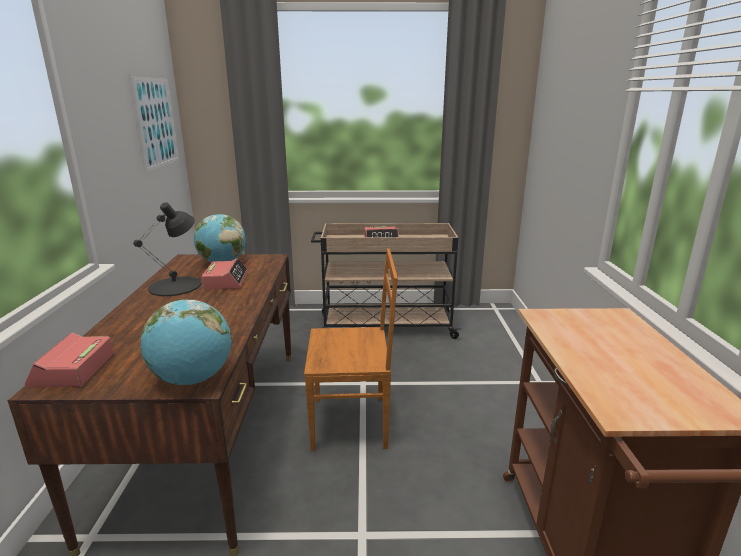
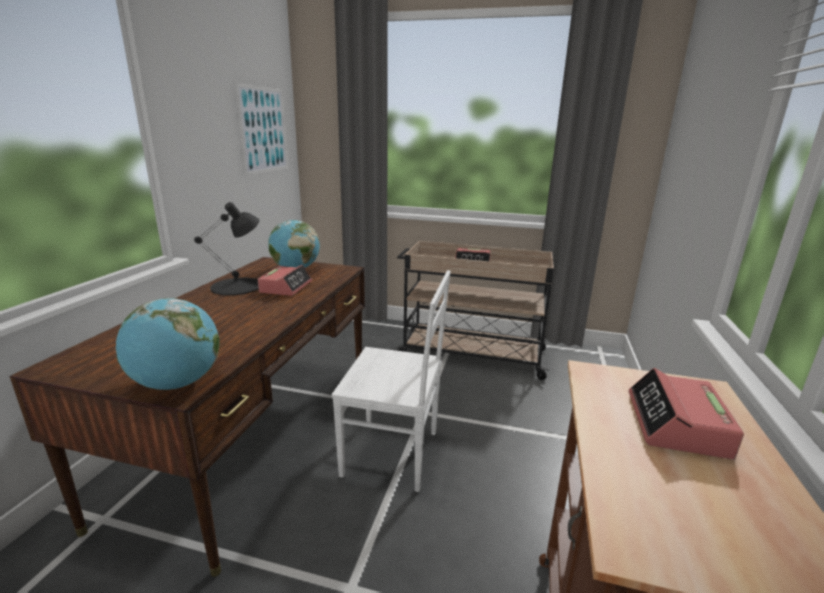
camera: 15 degrees right, 0 degrees up
(73, 370) = (84, 355): alarm clock -> alarm clock (676, 425)
(352, 422) = (394, 454): brown chair -> white chair

